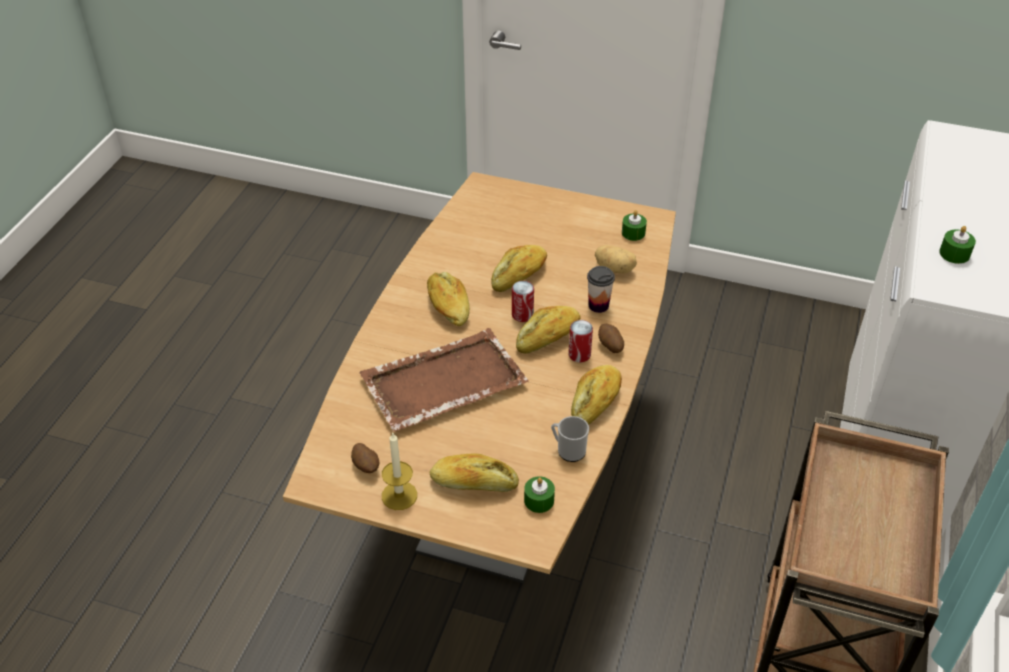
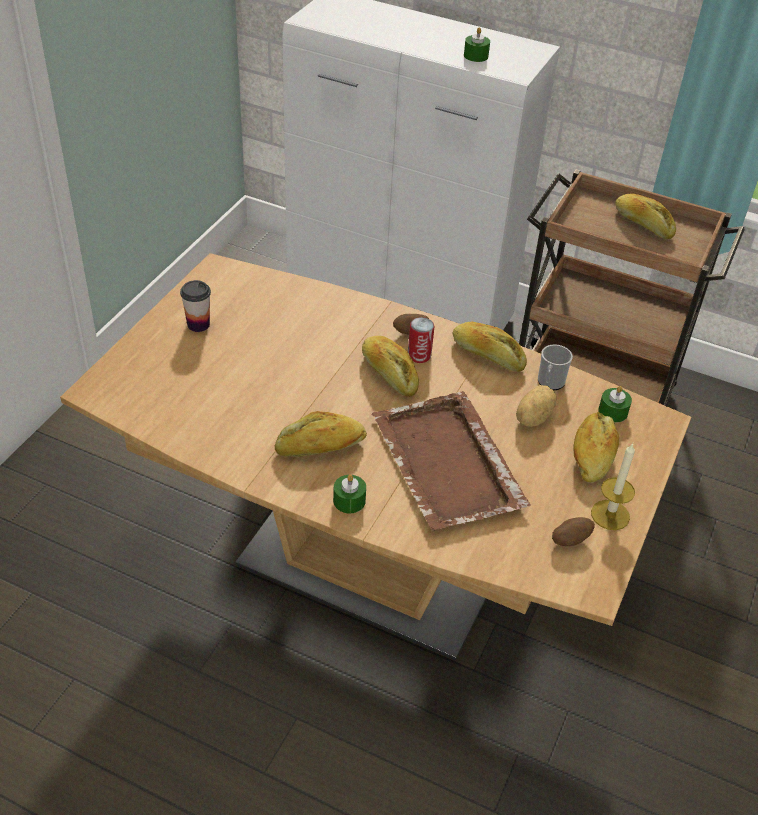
camera: 85 degrees left, 0 degrees up
(519, 275) = (282, 381): bread -> bread (643, 224)
(522, 315) = (349, 388): can -> none
(598, 305) = (347, 330): cup -> cup (198, 324)
(615, 269) = (292, 309): potato -> potato (532, 417)
(633, 233) = (236, 287): green candle -> green candle (349, 501)

